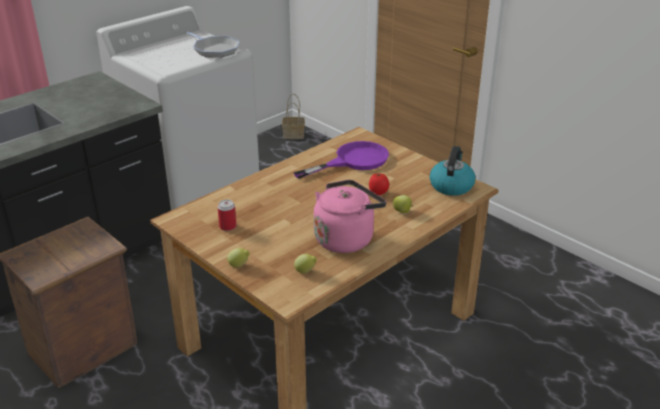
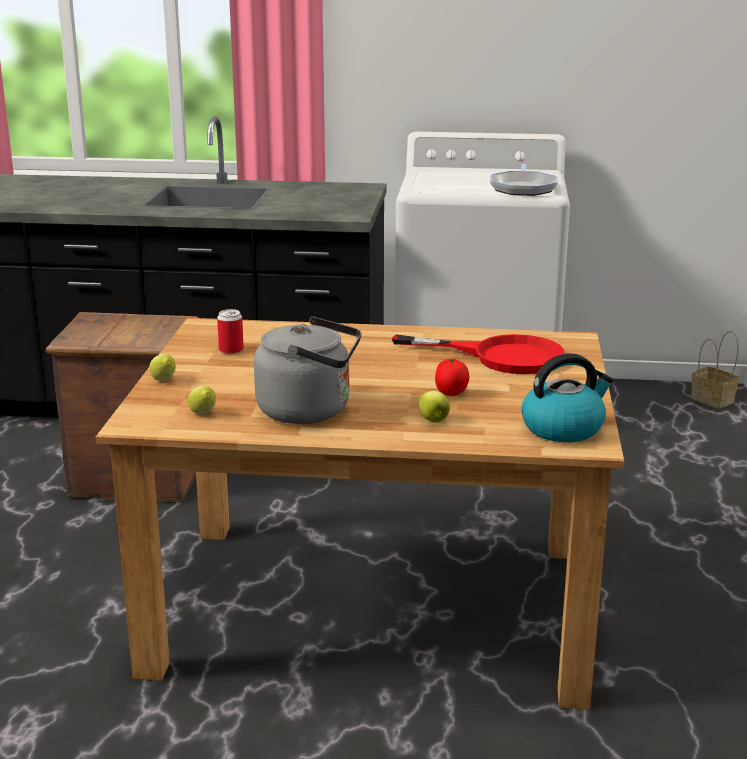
camera: 50 degrees right, 10 degrees down
(346, 238) = (310, 411): pink kettle -> grey kettle
(353, 161) = (501, 356): purple frying pan -> red frying pan

